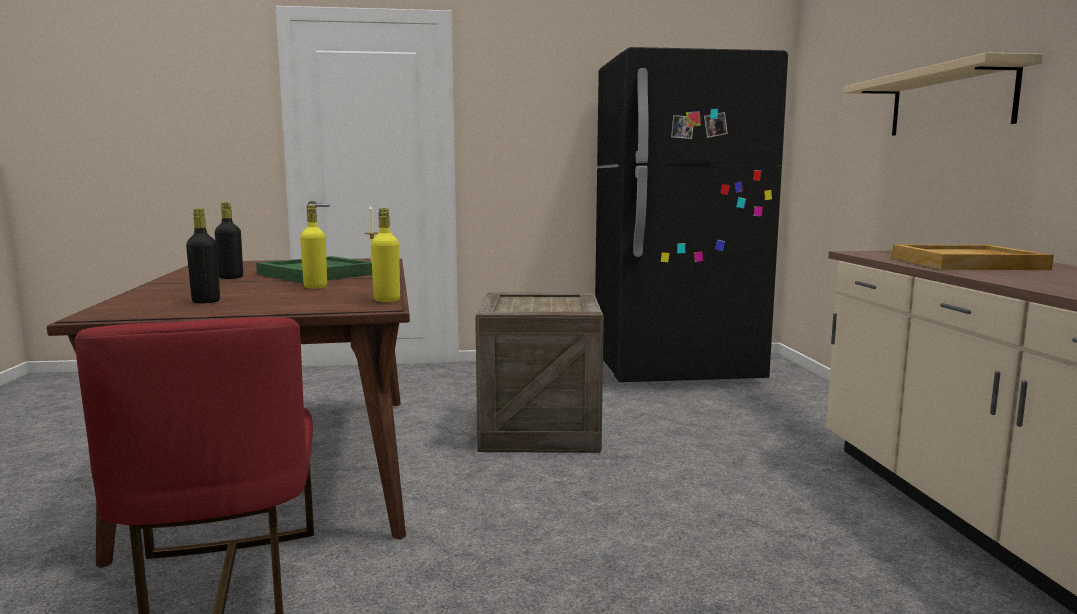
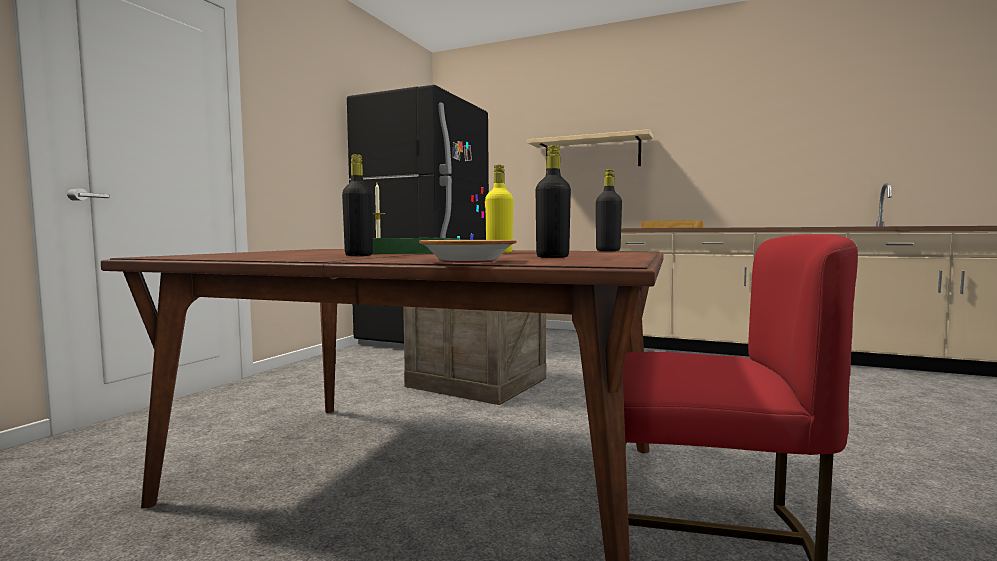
camera: 60 degrees left, 5 degrees down
(137, 297) = (468, 261): none -> bowl
(387, 300) = (608, 251): yellow bottle -> black bottle

